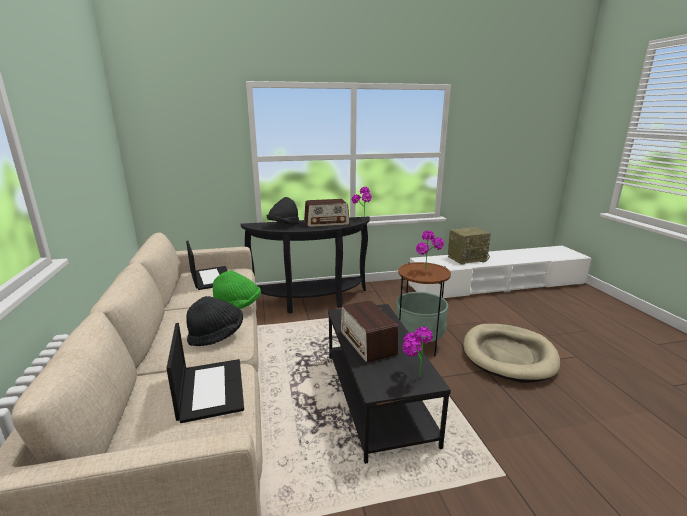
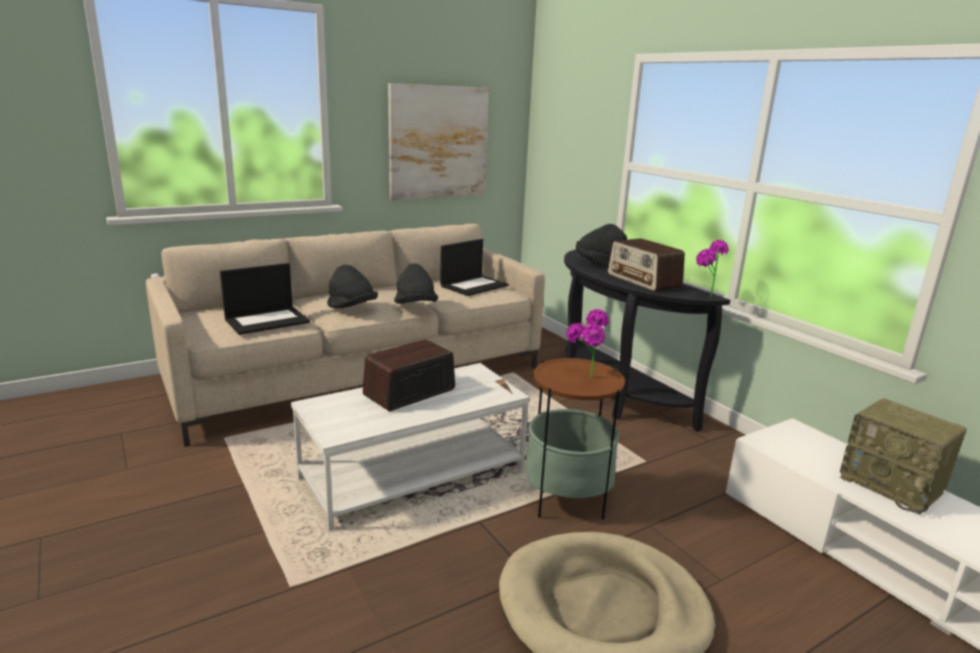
camera: 70 degrees right, 0 degrees up
(89, 167) = (438, 142): none -> picture
(238, 306) = (415, 306): green hat -> black hat
(376, 396) = (413, 473): black coffee table -> white coffee table
(412, 377) = (342, 423): potted plant -> none

